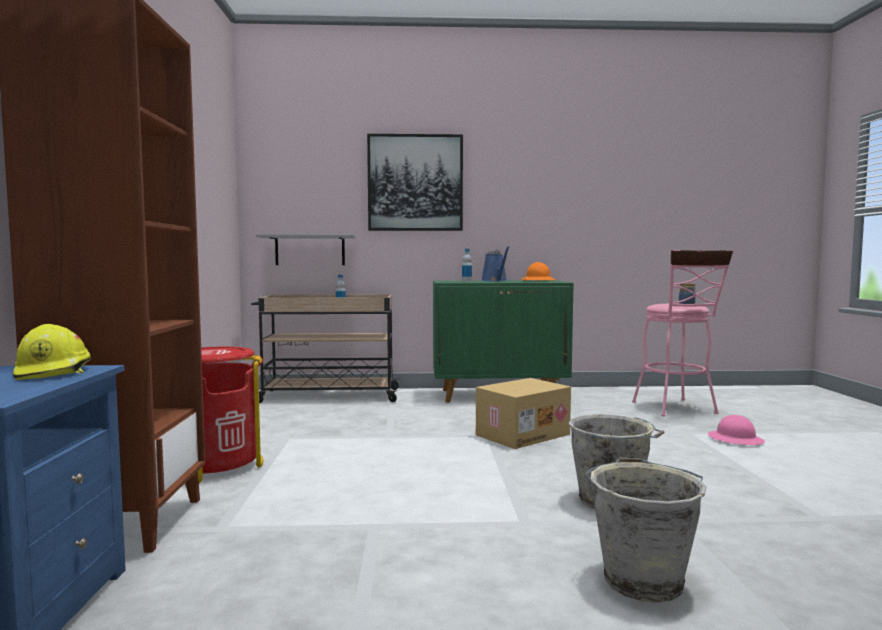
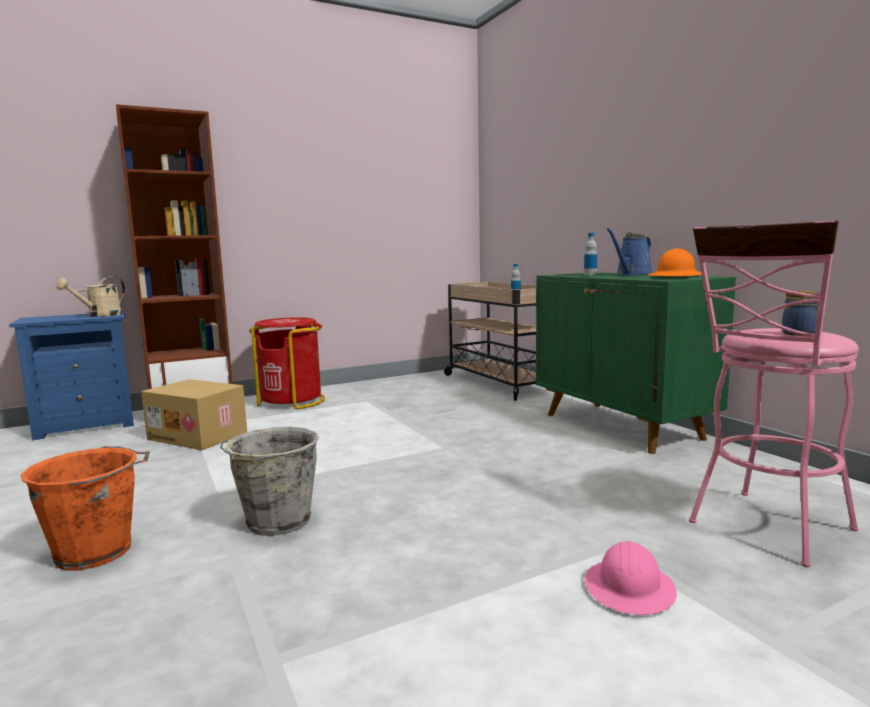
camera: 65 degrees right, 5 degrees up
(54, 372) = (99, 315): yellow hard hat -> beige watering can
(310, 250) = (515, 239): grey shelf -> none
(415, 183) = (589, 153): picture -> none
(522, 434) = (469, 459): cardboard box -> cardboard box (199, 436)
(642, 579) = (97, 552): grey bucket -> orange bucket

